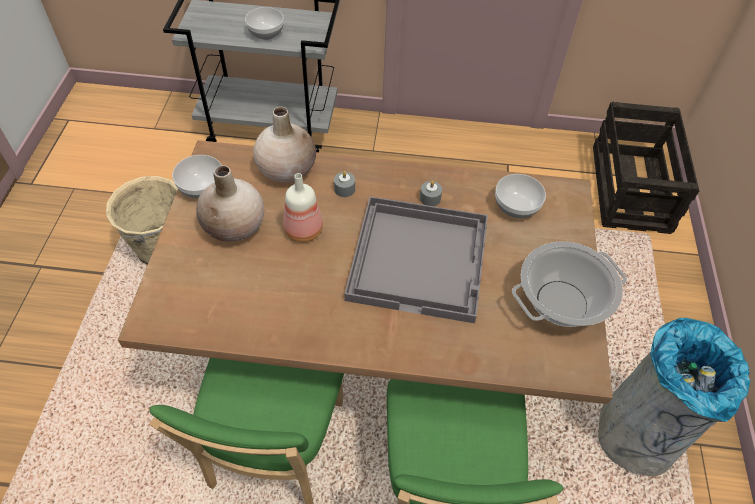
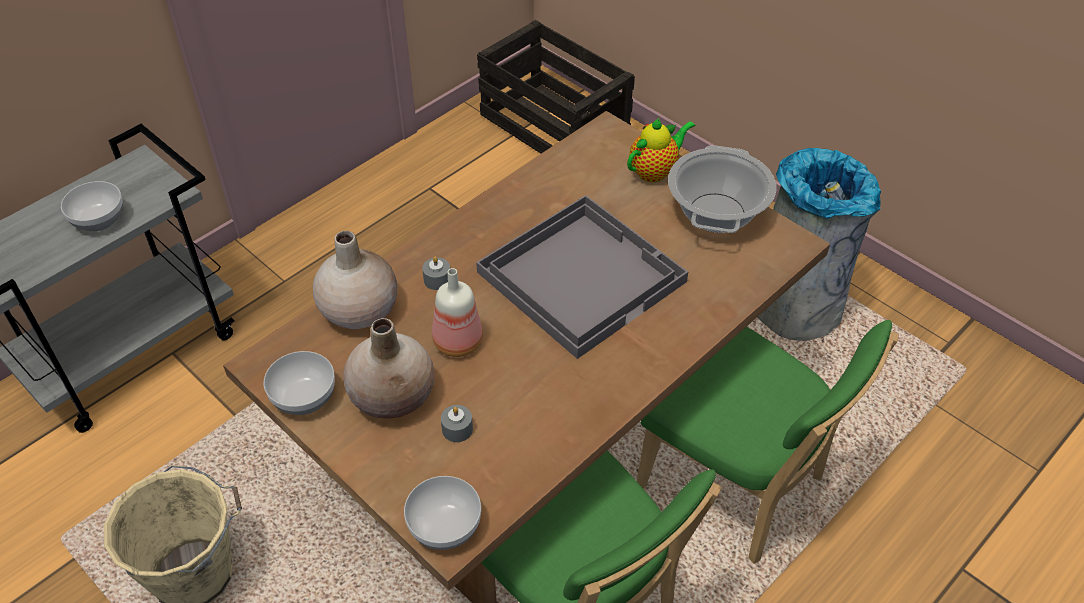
camera: 50 degrees left, 5 degrees down
(430, 198) = (517, 225): grey candle -> grey candle (457, 429)
(515, 206) = (587, 174): bowl -> bowl (443, 526)
(562, 241) = (655, 171): none -> teapot

